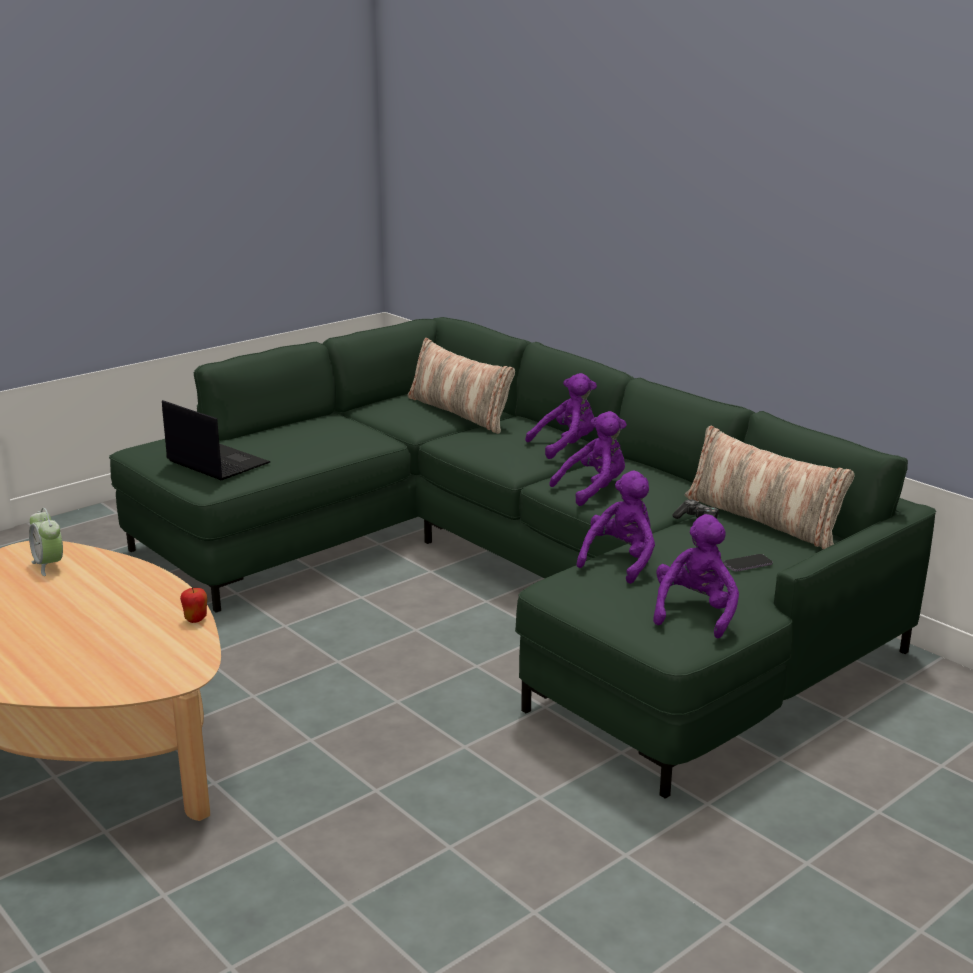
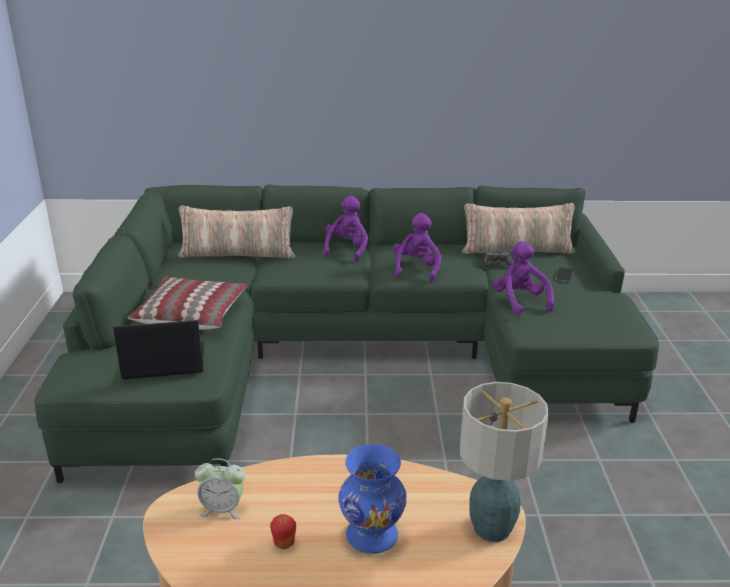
camera: 50 degrees left, 5 degrees up
(79, 632) = (372, 535): none -> blue vase
(146, 681) = (491, 529): none -> table lamp
(195, 619) = (414, 472): apple -> apple (284, 543)
(313, 441) = (191, 314): none -> pillow
(695, 612) = (604, 311): purple plush toy -> none

